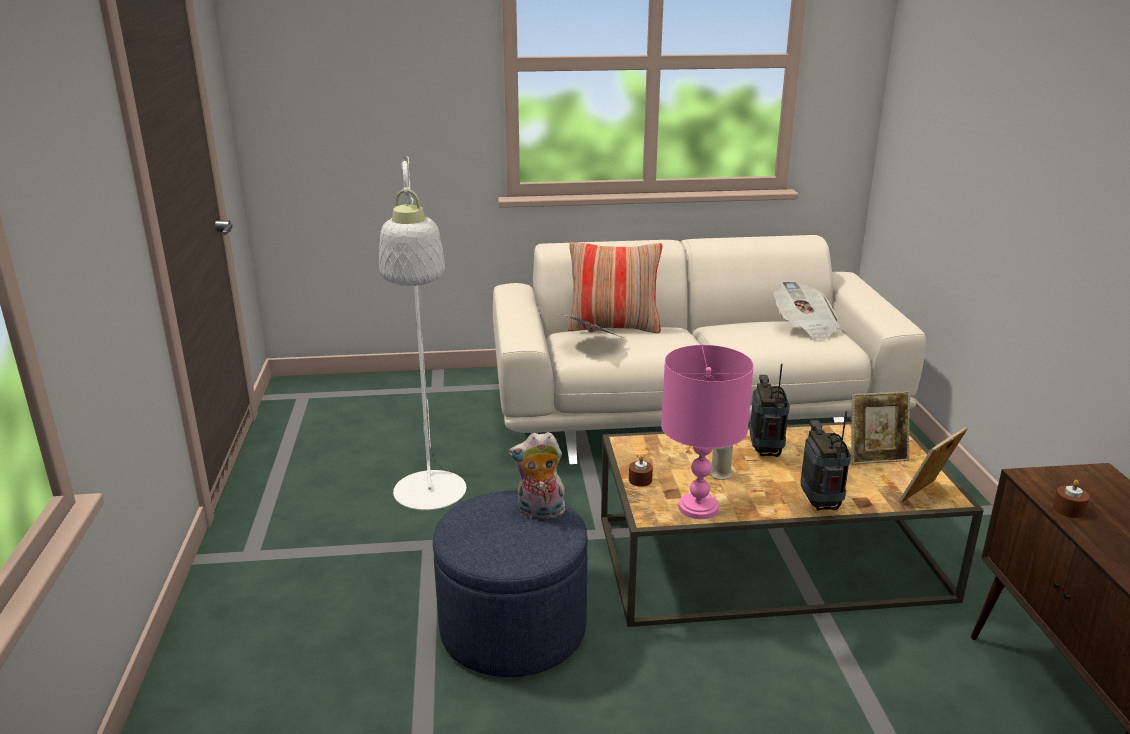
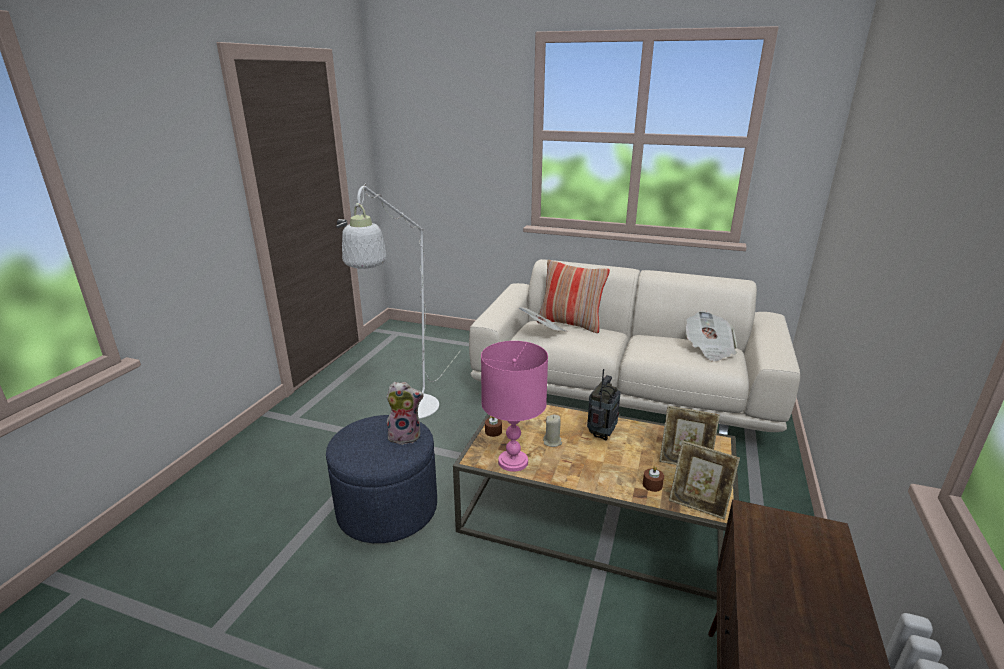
camera: 25 degrees right, 0 degrees up
(539, 513) = (405, 436): plush toy -> plush toy turned 150 degrees clockwise
(820, 504) = (604, 485): radio -> none
(926, 496) = (698, 504): picture frame -> picture frame turned 135 degrees counterclockwise
(1068, 509) = (759, 553): brown candle -> brown candle (652, 485)

